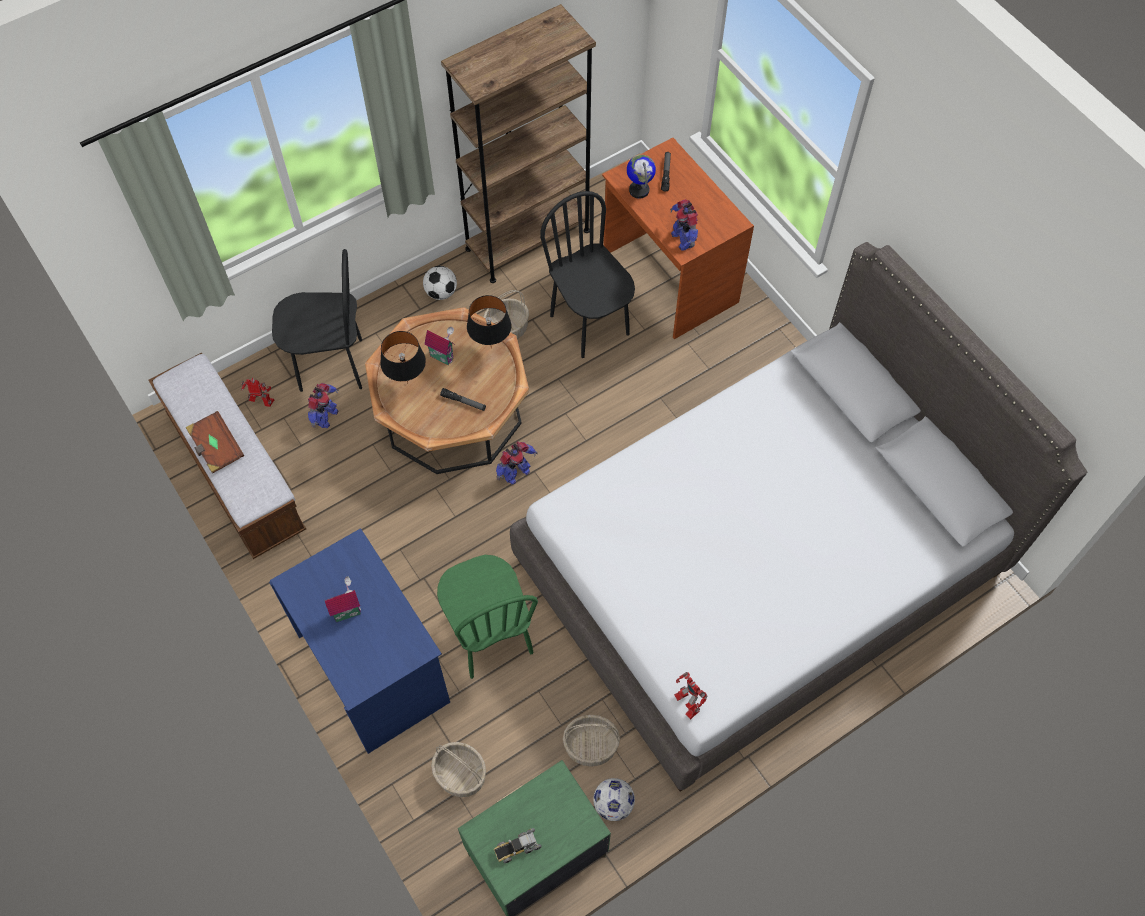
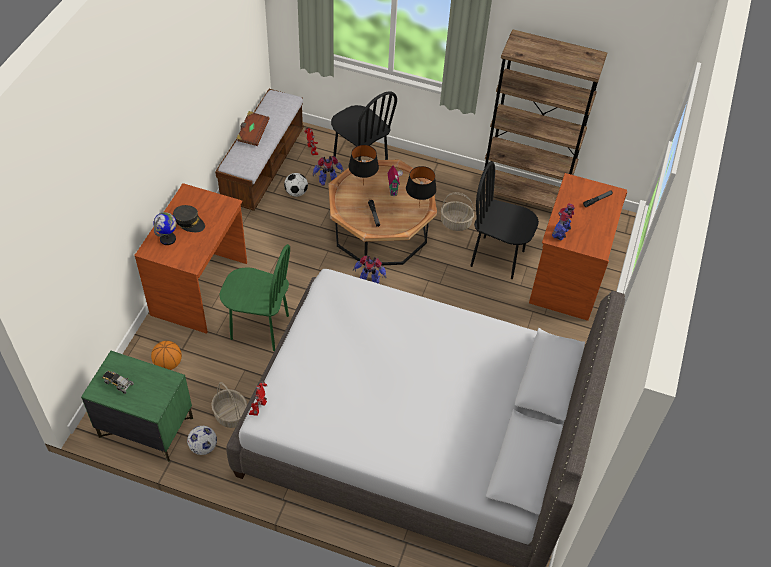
camera: 50 degrees right, 10 degrees down
(346, 611) = (189, 222): toy house -> grey cap
(375, 668) = (200, 289): blue desk -> brown desk
(441, 292) = (450, 181): football -> football (296, 192)
(461, 774) = (168, 363): basket -> basketball
(489, 636) = (259, 327): green chair -> green chair turned 105 degrees counterclockwise
(590, 324) = (497, 258): black chair -> black chair turned 90 degrees counterclockwise
(639, 190) = (572, 194): globe -> globe (168, 239)

